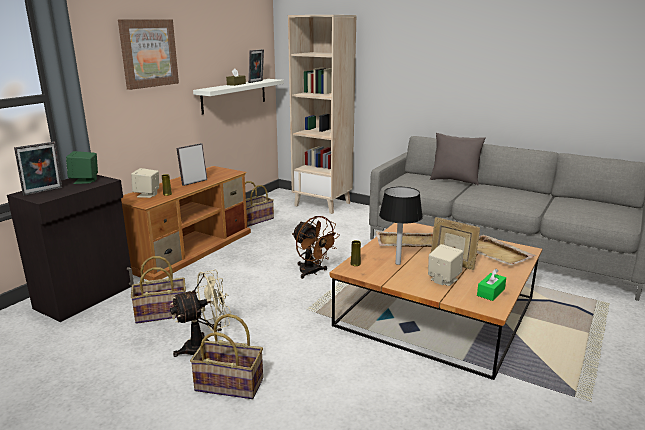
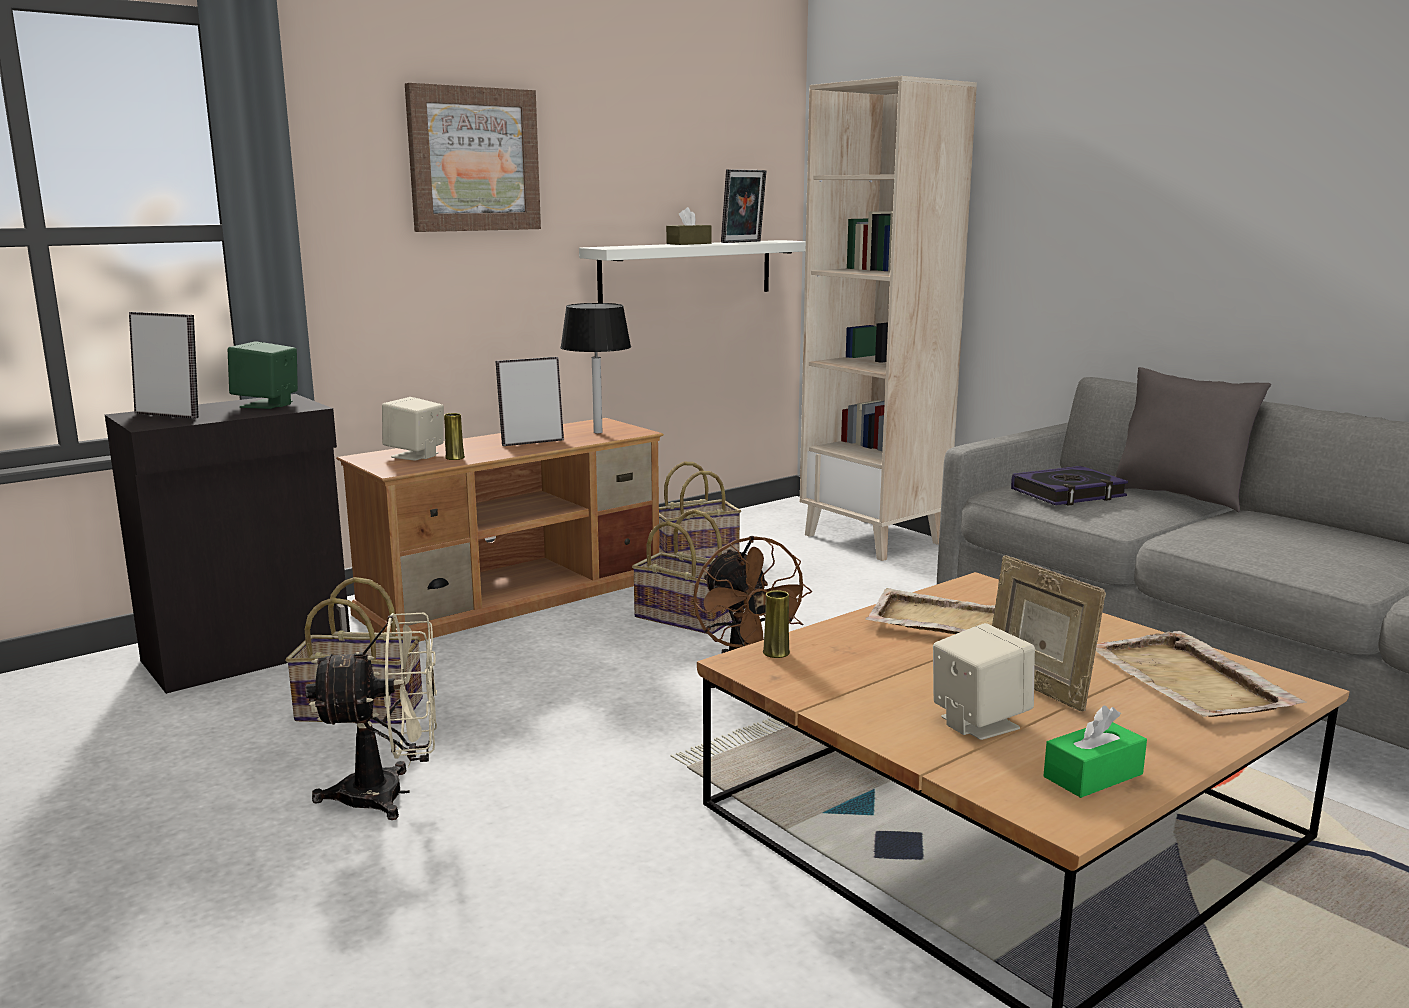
camera: 20 degrees right, 5 degrees down
(43, 192) = (170, 415): picture frame -> picture frame turned 135 degrees counterclockwise
(230, 384) = (377, 886): basket -> basket (686, 618)
(397, 263) = (885, 667): black table lamp -> black table lamp (597, 432)
(418, 183) = (1068, 493): none -> book

